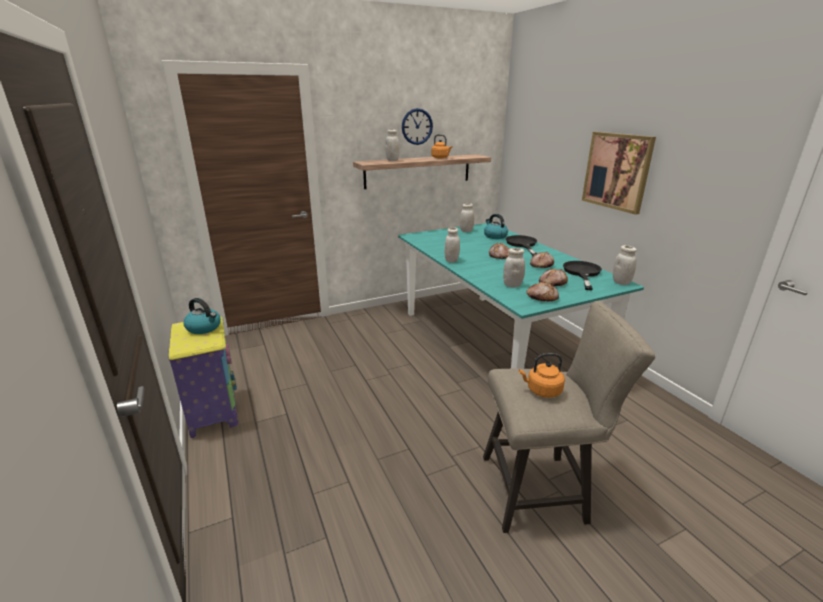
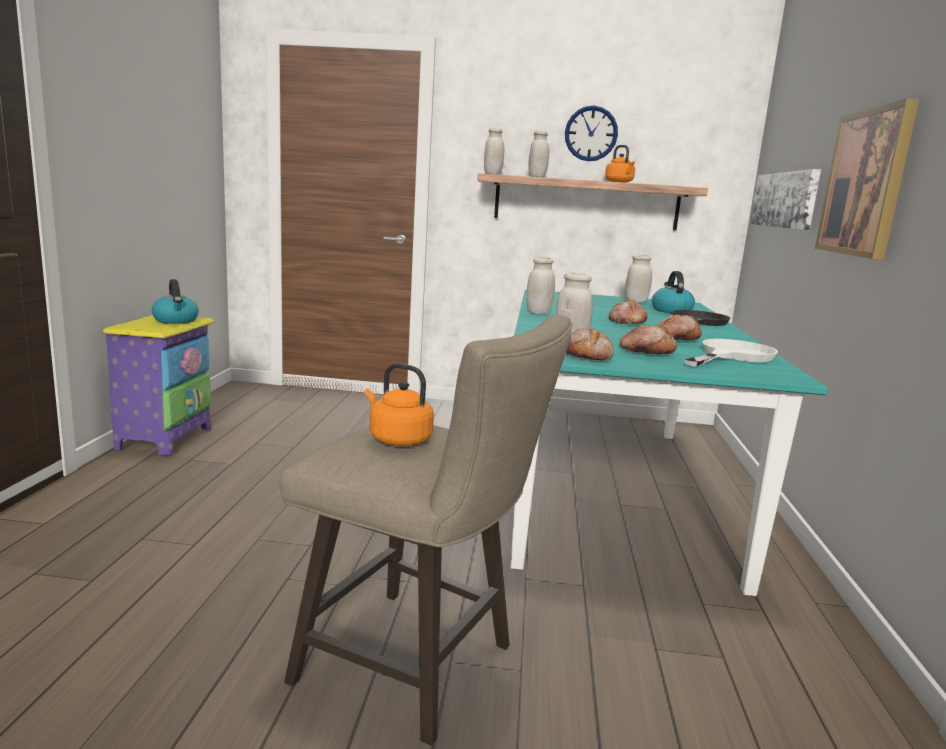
camera: 30 degrees right, 10 degrees down
(540, 165) = (785, 200): none -> picture
(582, 273) = (731, 356): black frying pan -> white frying pan
(621, 282) = (786, 375): white jar -> white jar (492, 174)

